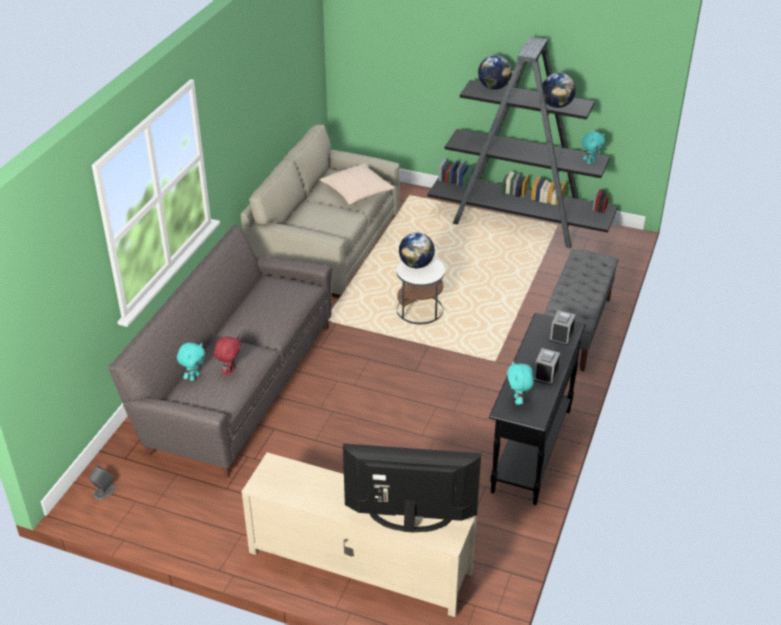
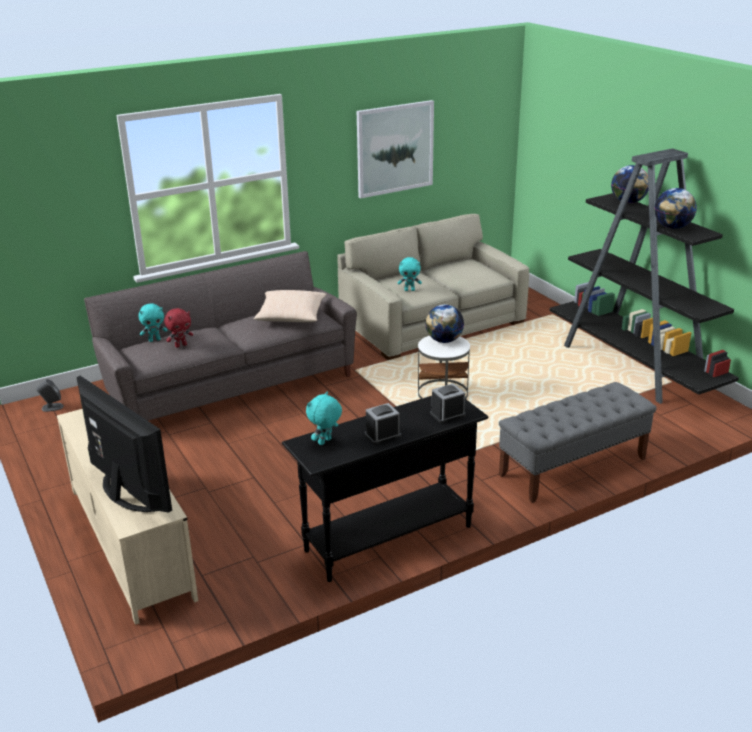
camera: 40 degrees right, 10 degrees down
(261, 90) = (395, 148): none -> picture
(357, 192) = (468, 277): beige pillow -> beige pillow (291, 316)
(590, 161) = (704, 306): turquoise plush toy -> turquoise plush toy (409, 290)

